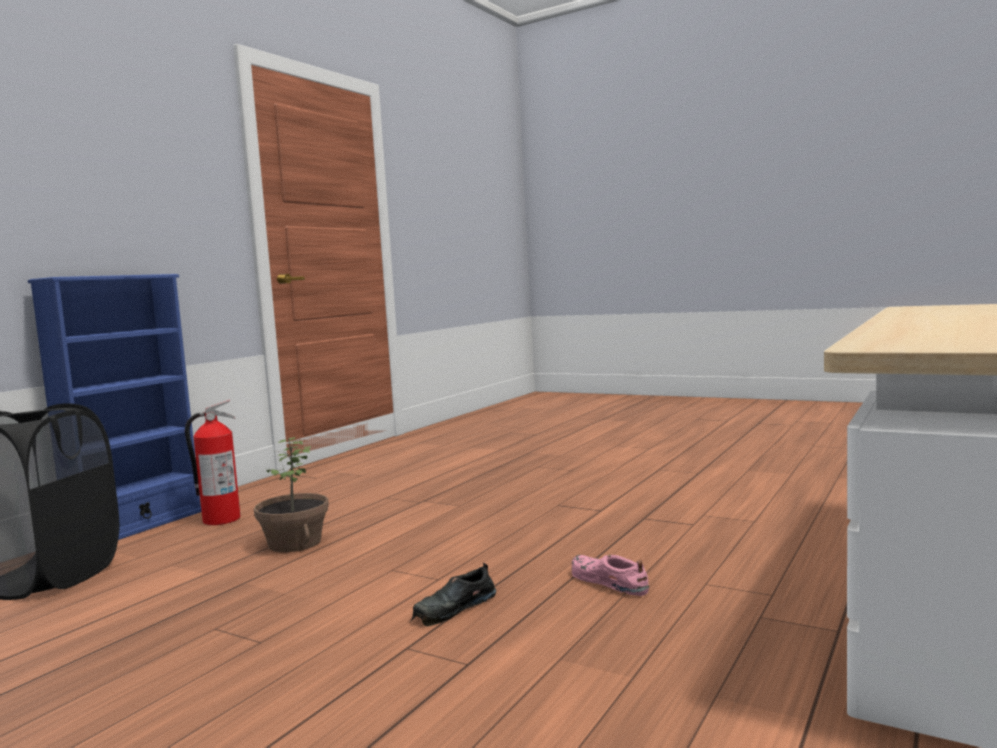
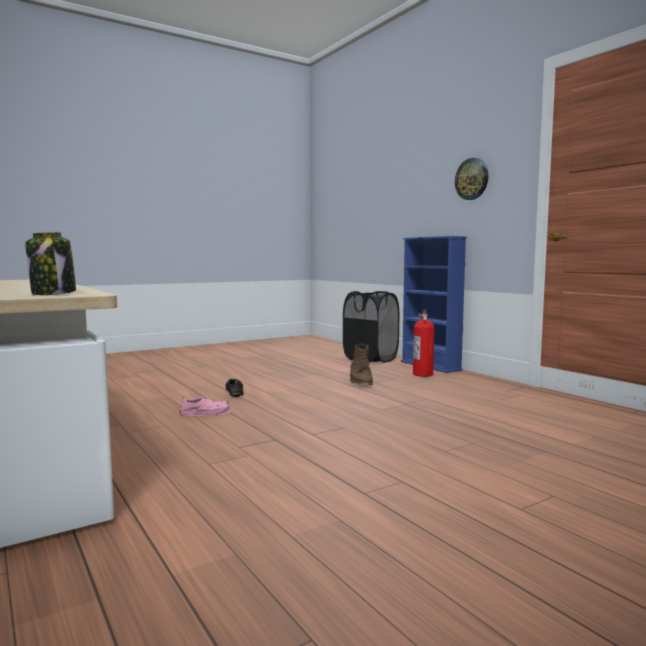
camera: 115 degrees right, 0 degrees up
(143, 178) = (472, 179): none -> wall clock
(294, 543) = (360, 381): potted plant -> brown boot
(939, 307) = (54, 293): none -> jar

